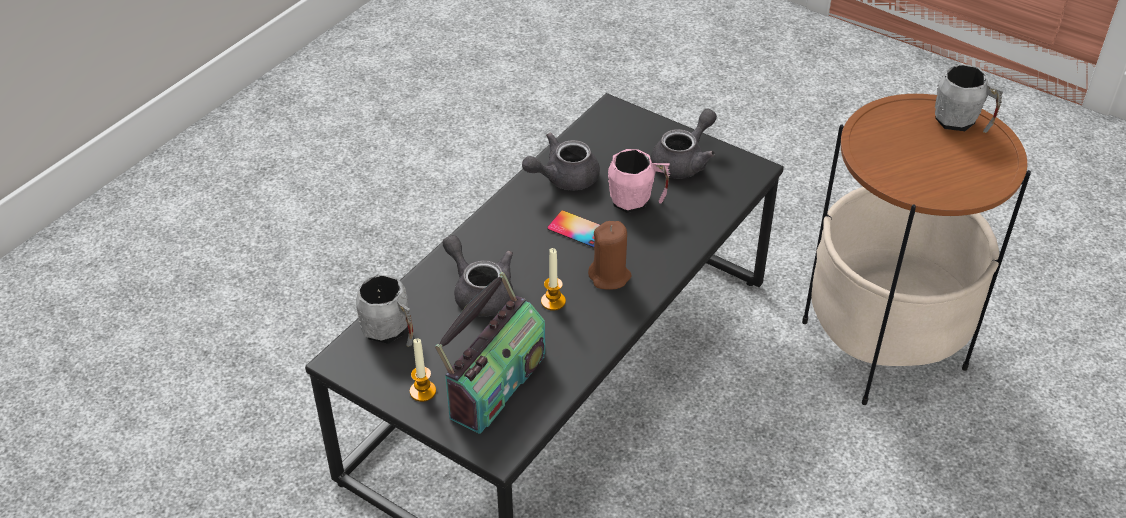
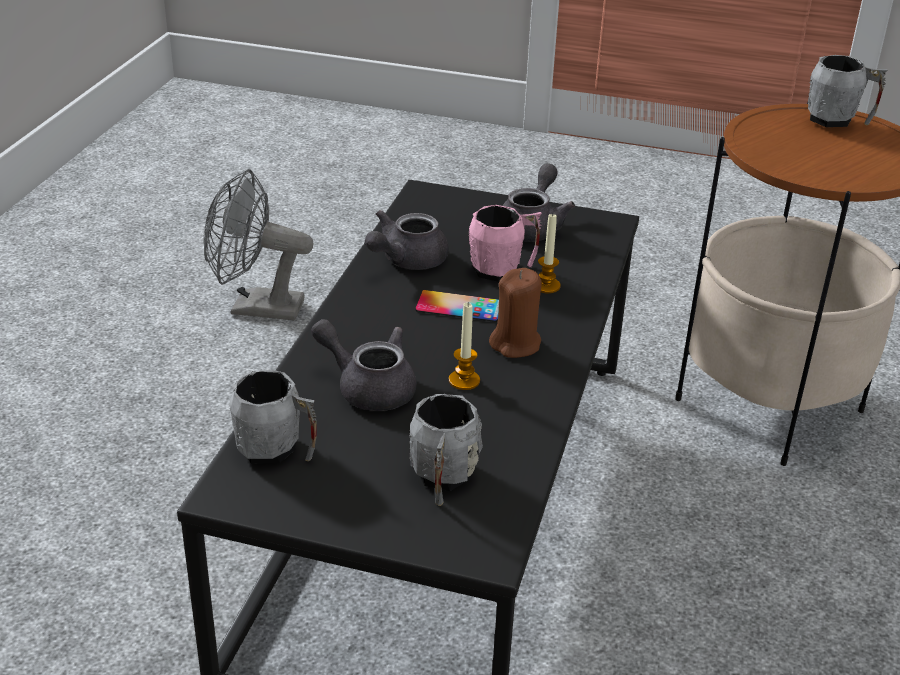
camera: 20 degrees left, 10 degrees down
(423, 391) = (353, 507): candle -> candle (546, 286)
(489, 162) = (255, 308): none -> grey fan
(495, 383) = (442, 479): radio -> grey mug

